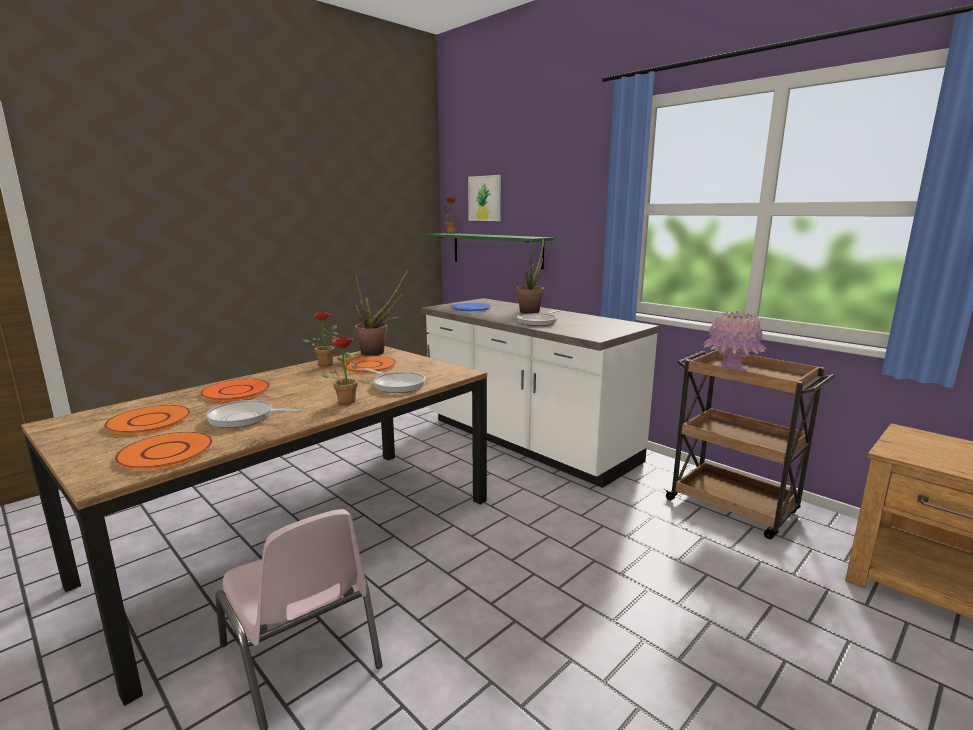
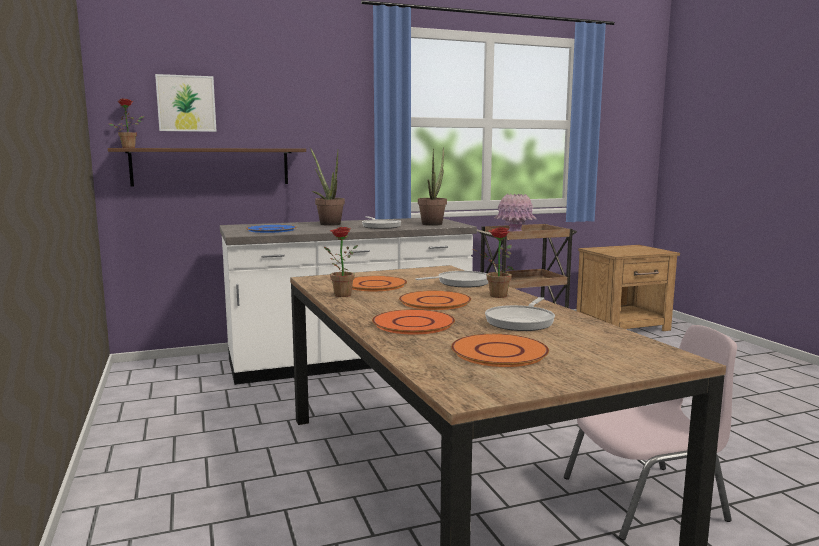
camera: 65 degrees left, 5 degrees down
(166, 452) = (609, 343): orange plate -> orange plate (435, 301)
(378, 352) = (323, 280): potted plant -> potted plant (433, 223)
(496, 250) = (211, 166): green shelf -> brown shelf

